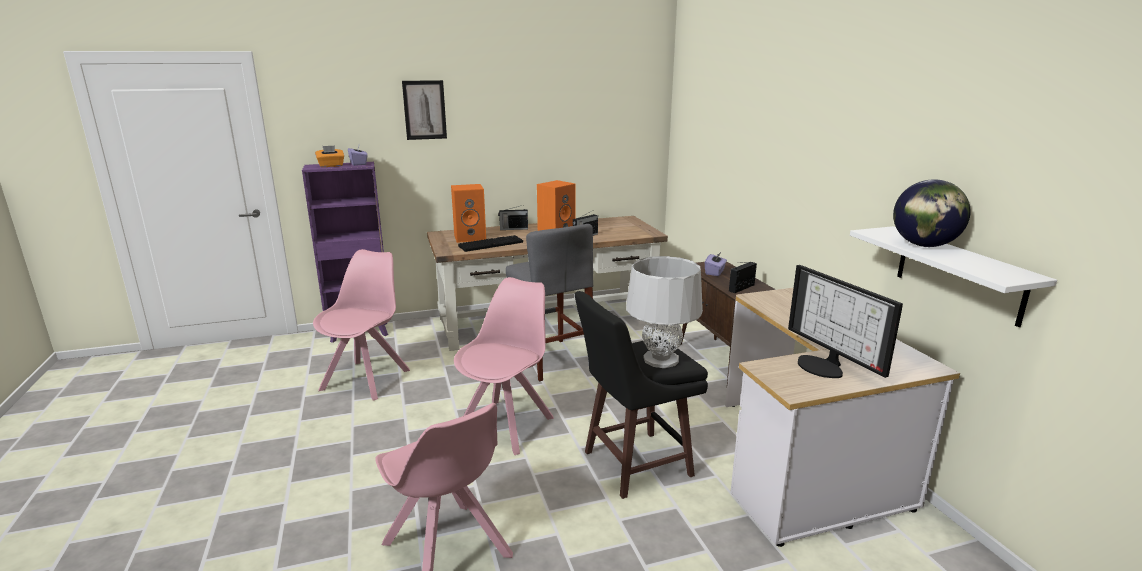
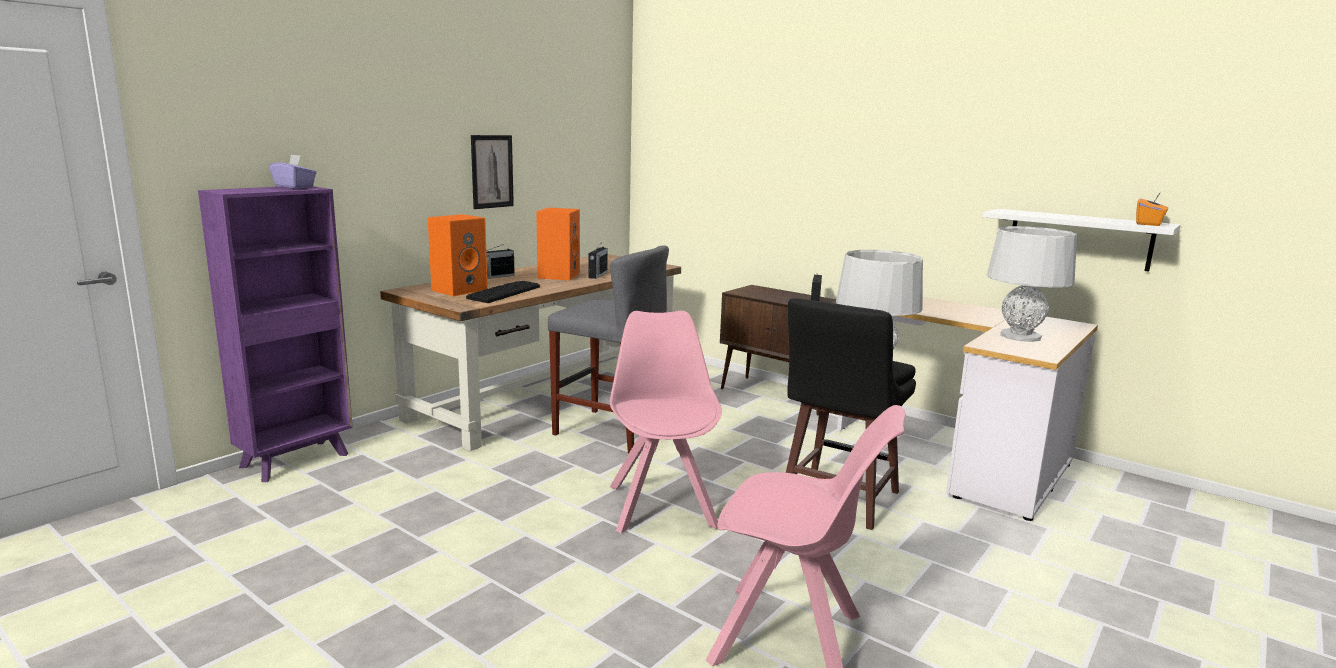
camera: 35 degrees left, 5 degrees down
(331, 166) = (256, 189): orange tissue box -> orange tissue box (1149, 224)
(367, 379) = (399, 509): pink chair -> none
(424, 110) = (373, 110): picture -> picture (492, 171)
(715, 272) = (767, 295): purple tissue box -> none
(824, 366) = (1020, 336): monitor -> grey table lamp
(924, 245) = (1057, 215): globe -> none

